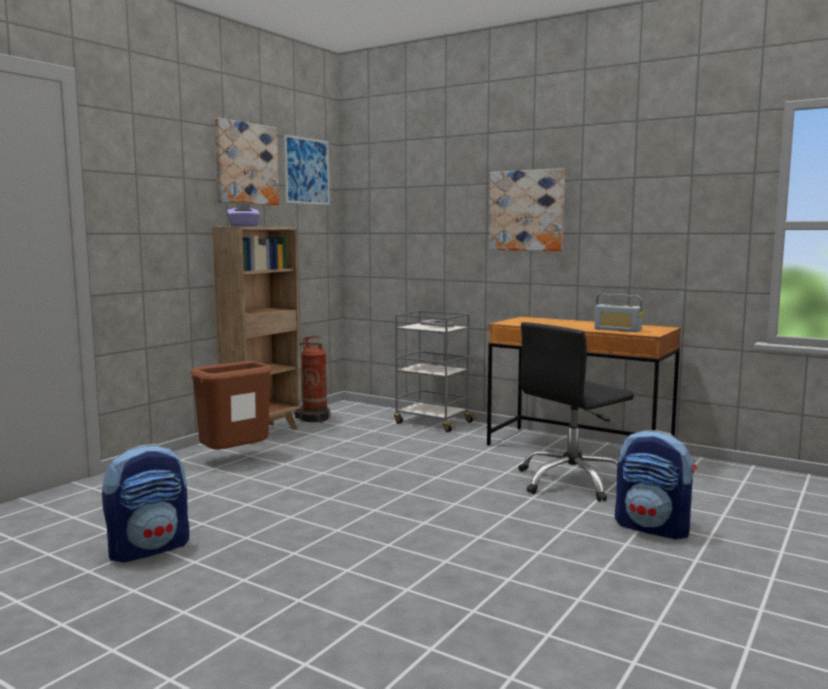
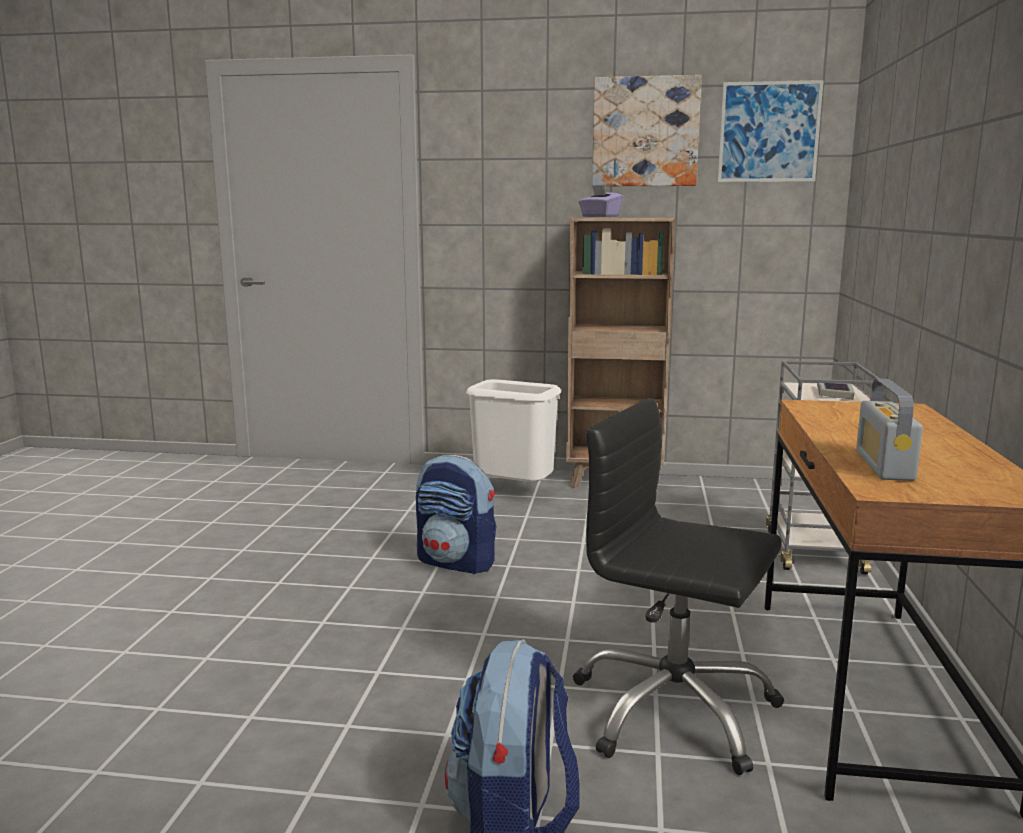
camera: 65 degrees right, 5 degrees up
(149, 549) = (263, 527): backpack -> backpack (457, 562)
(235, 459) = (514, 494): brown trash can -> white trash can
(313, 419) = (705, 488): fire extinguisher -> none
(527, 210) = (965, 186): picture -> none

